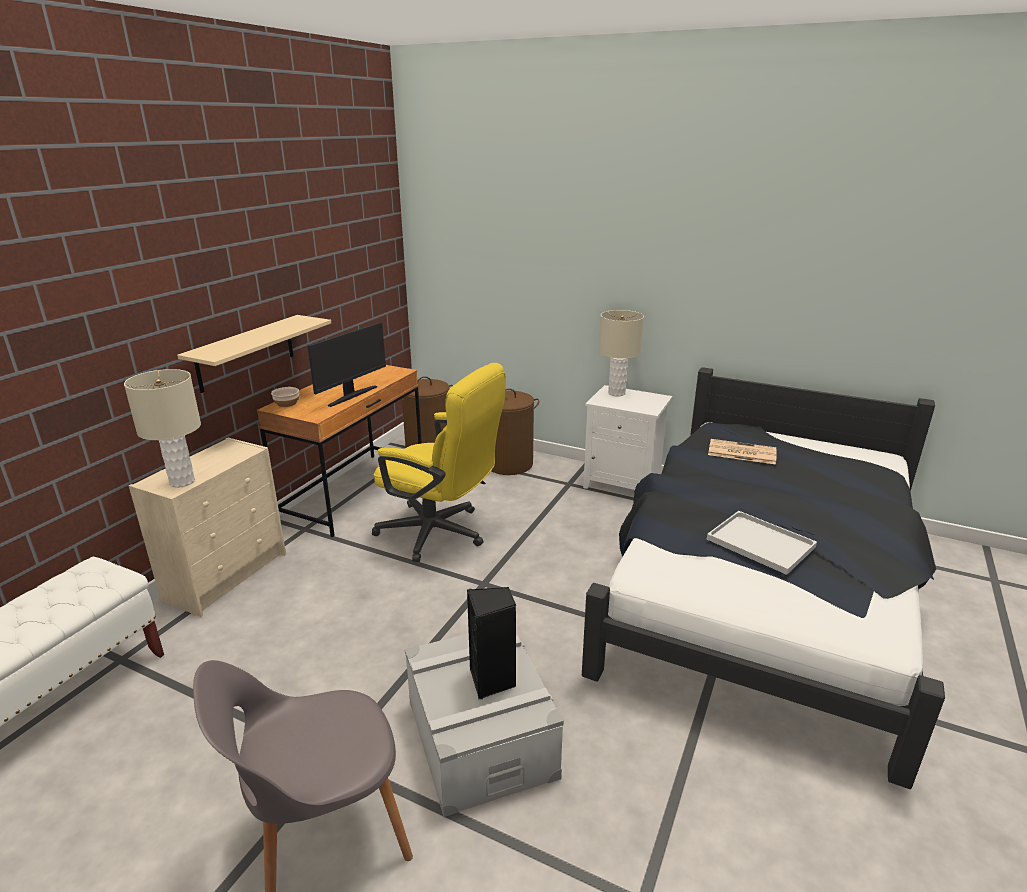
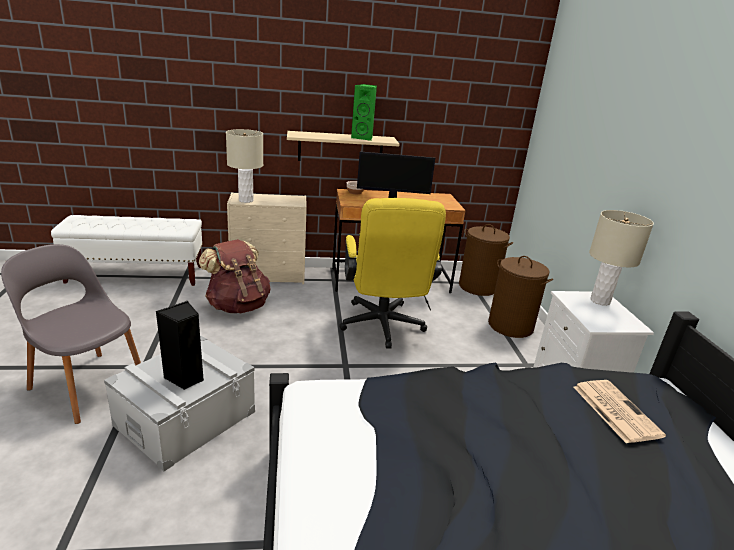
camera: 55 degrees right, 0 degrees up
(273, 627) = (237, 306): none -> brown backpack
(282, 327) = (363, 138): none -> green speaker
(762, 543) = (426, 458): white tray -> none

